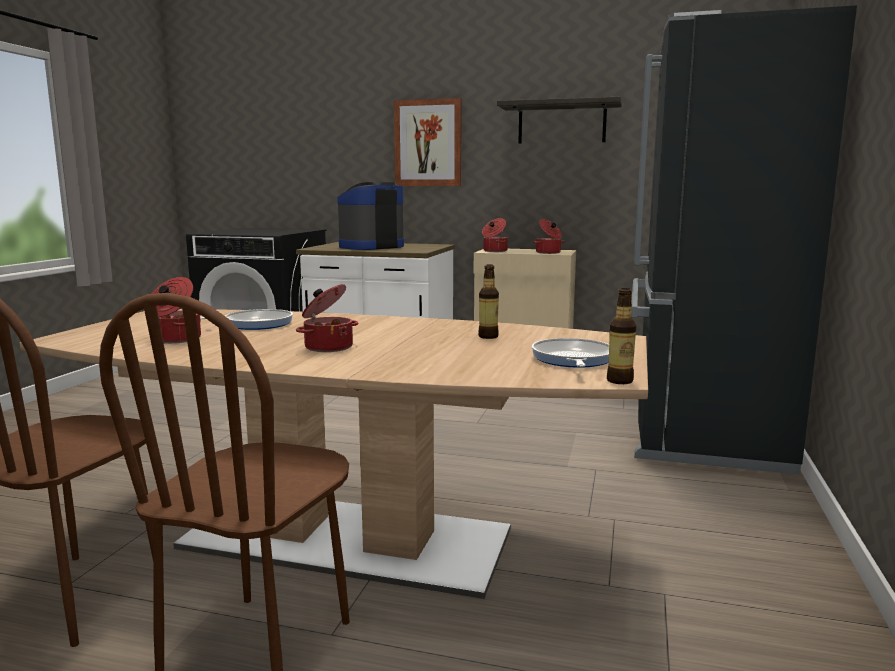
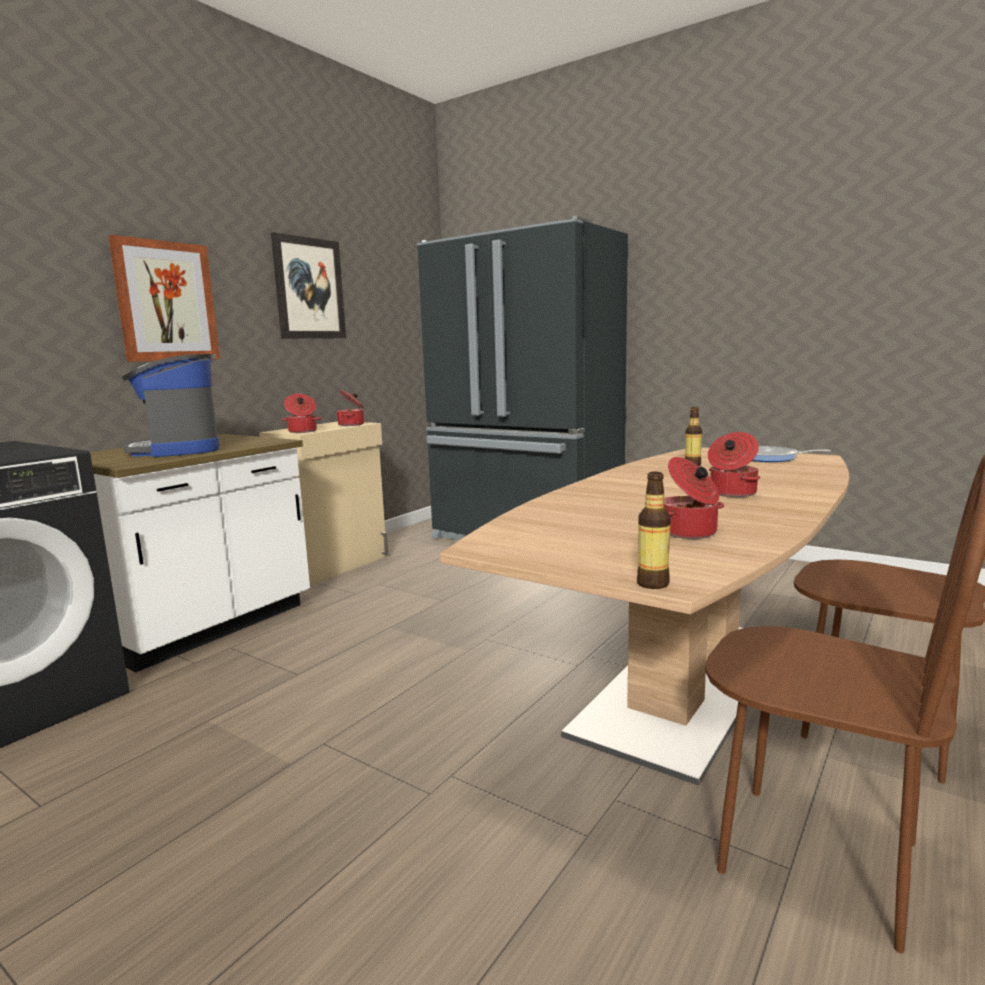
camera: 70 degrees left, 0 degrees up
(254, 324) = (607, 511): frying pan -> none
(562, 123) = (309, 289): shelf -> picture
(619, 381) = (824, 456): bottle -> bottle (652, 584)

